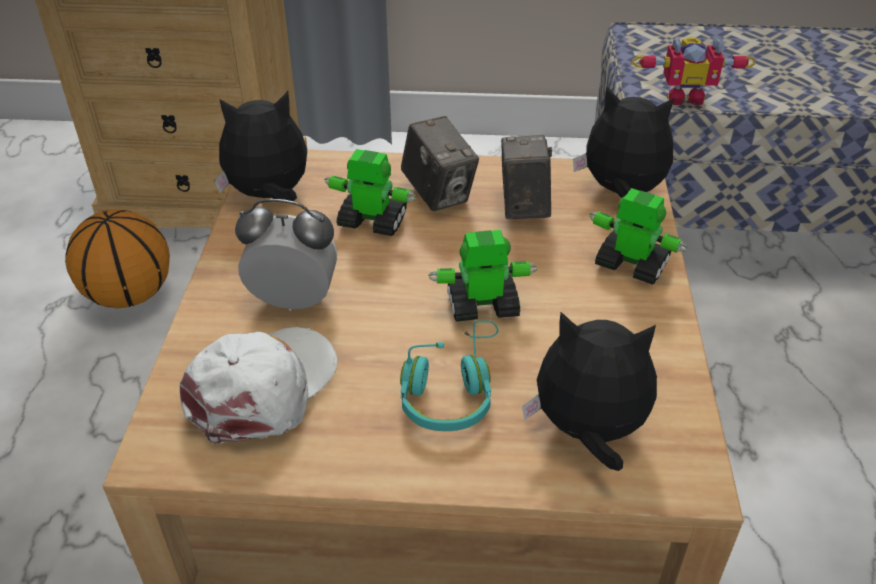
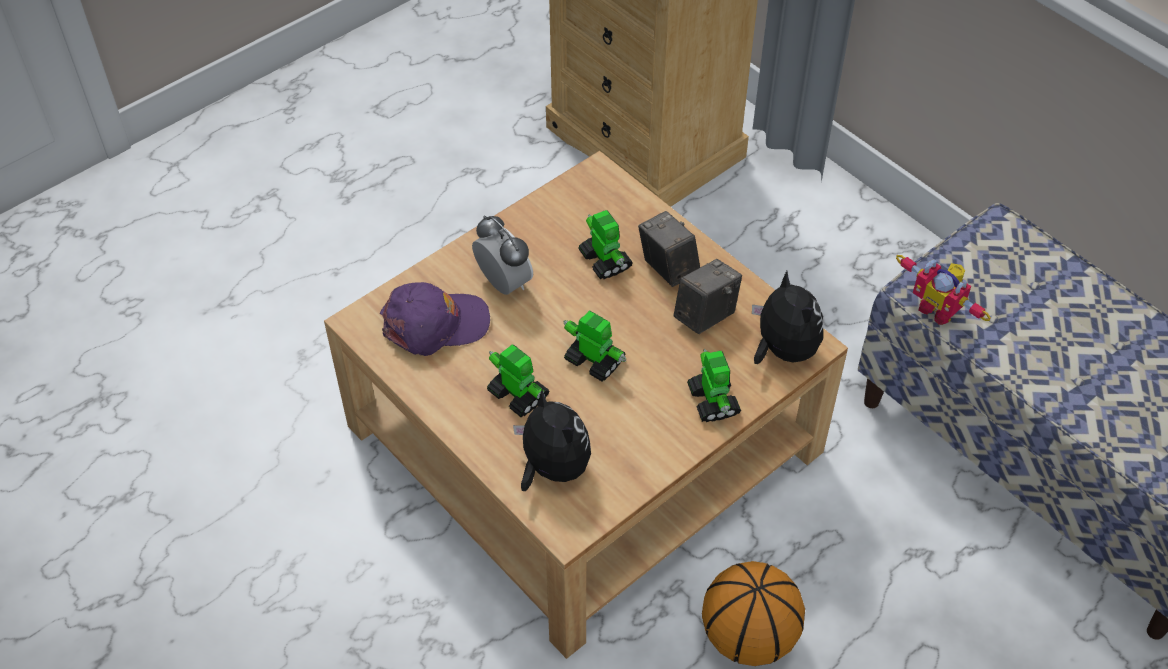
camera: 45 degrees right, 10 degrees up
(128, 295) = (516, 194): basketball -> basketball (747, 636)
(264, 389) = (435, 324): white cap -> purple cap
(269, 196) = (570, 200): plush toy -> none
(438, 194) = (668, 268): camera -> camera turned 135 degrees clockwise
(451, 390) = (517, 394): turquoise headphones -> toy robot

